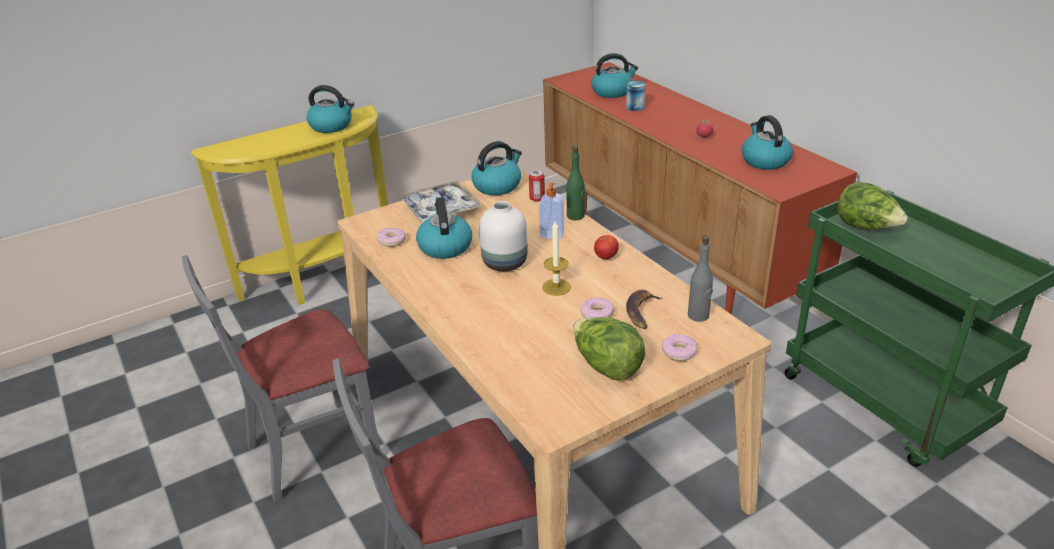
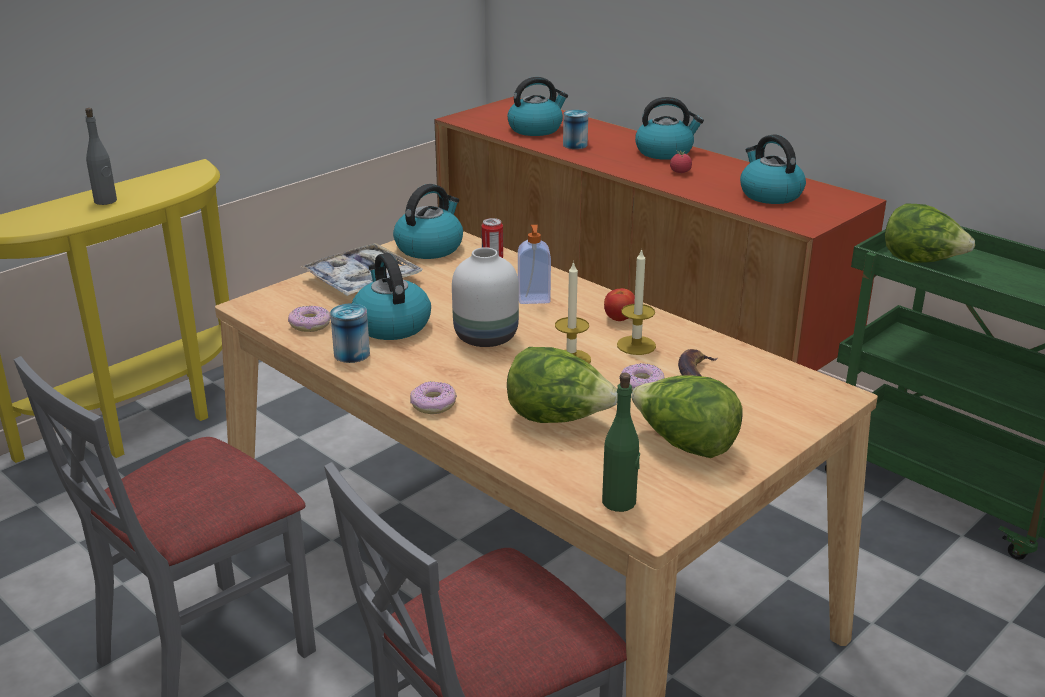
camera: 15 degrees left, 5 degrees down
(332, 126) = (158, 186): kettle -> kettle (665, 152)
(409, 267) = (352, 354): none -> can
(526, 334) = (558, 419): none -> lettuce
(575, 216) = (555, 275): green bottle -> green bottle (619, 502)
(608, 280) = (636, 345): none -> candle
(679, 352) = (769, 418): donut -> donut (433, 404)
(698, 315) = (772, 374): grey bottle -> grey bottle (106, 201)

